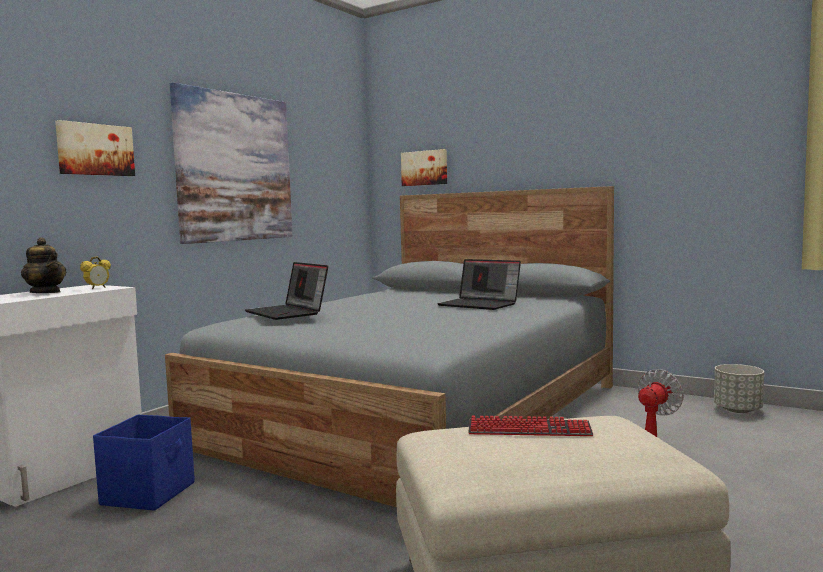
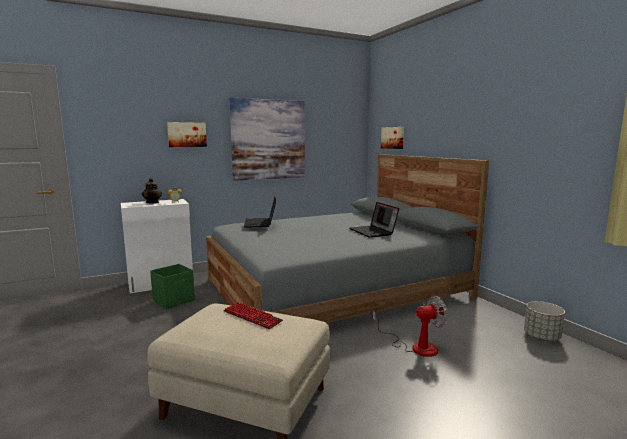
camera: 30 degrees right, 5 degrees up
(149, 493) = (174, 300): blue storage box -> green storage box

